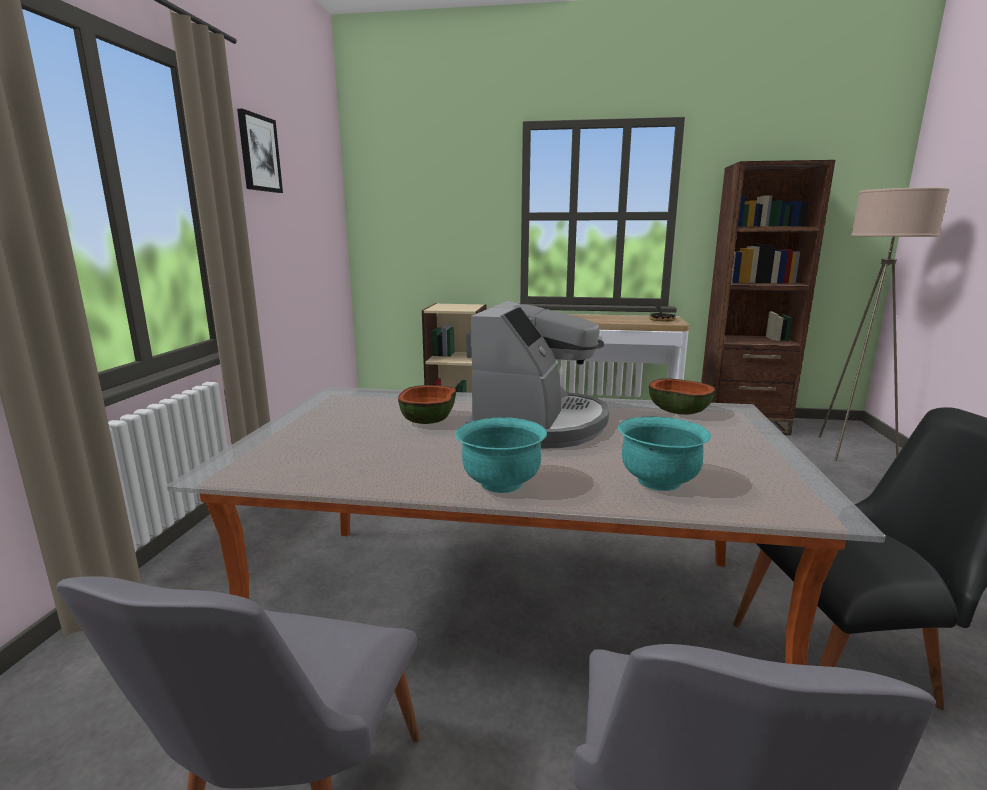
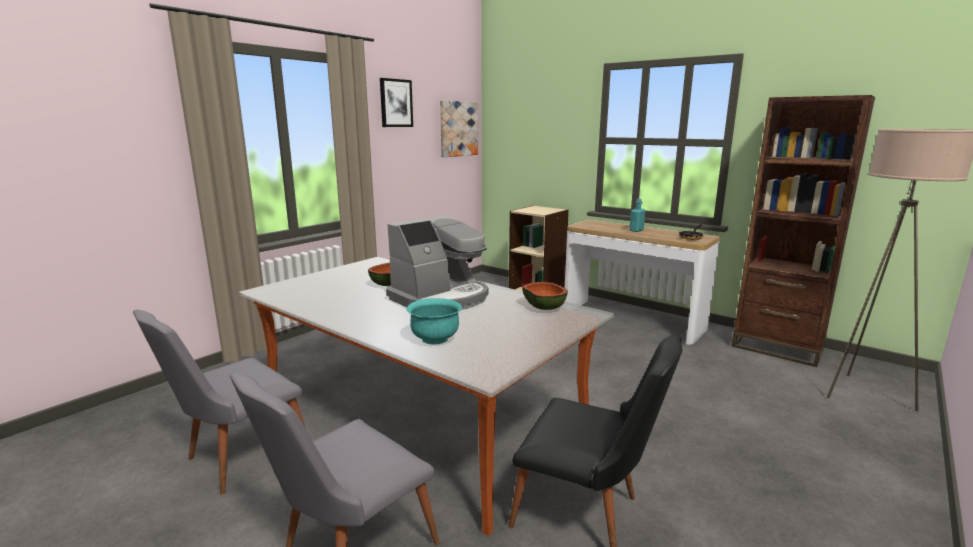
camera: 30 degrees right, 0 degrees up
(325, 202) = (458, 129): none -> picture
(501, 483) = (359, 321): turquoise bowl -> none
(596, 318) = (636, 230): none -> turquoise bottle

